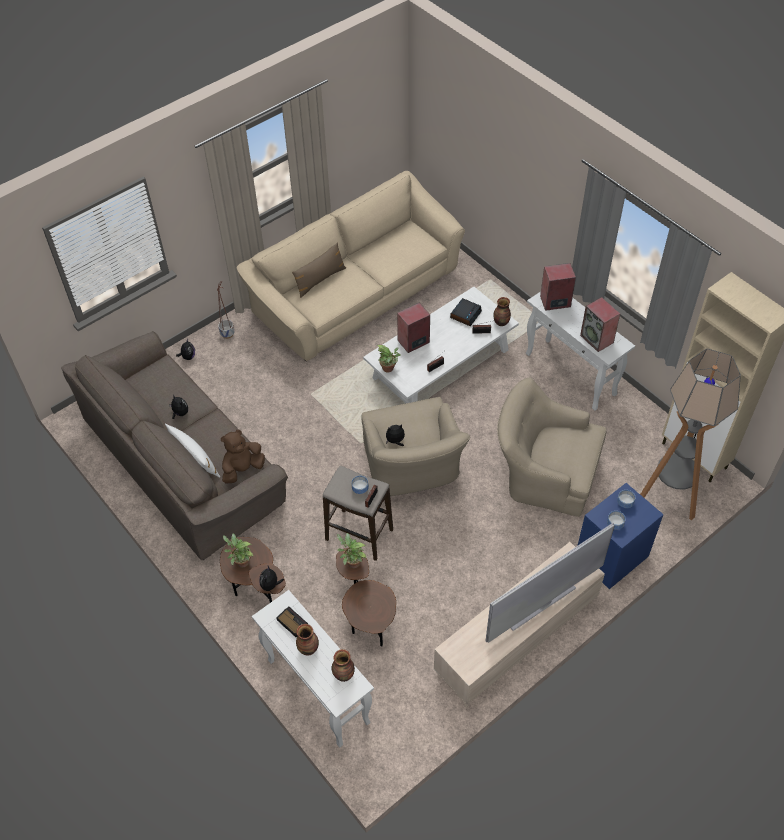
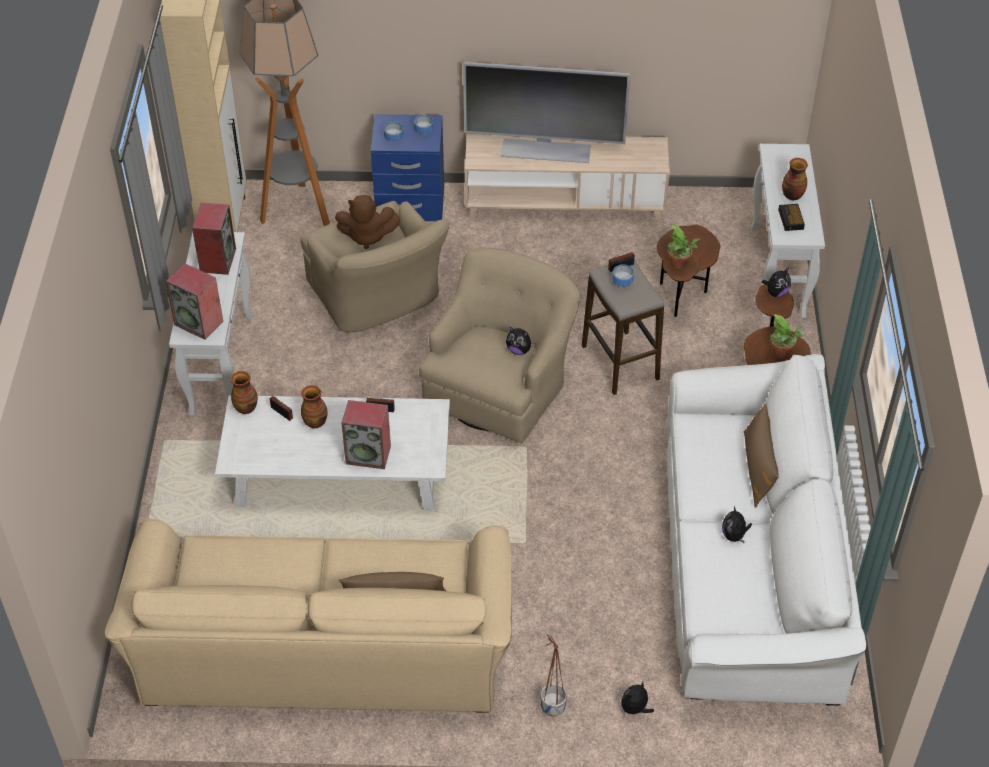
camera: 140 degrees left, 5 degrees down
(183, 461) = (748, 564): brown sofa -> white sofa
(195, 459) = (758, 469): white pillow -> brown pillow
(242, 469) = (711, 424): brown plush toy -> brown plush toy (367, 236)
(344, 674) = (777, 163): vase -> vase (315, 422)
(389, 369) = (432, 442): potted plant -> none
(465, 314) = (271, 445): alarm clock -> none

